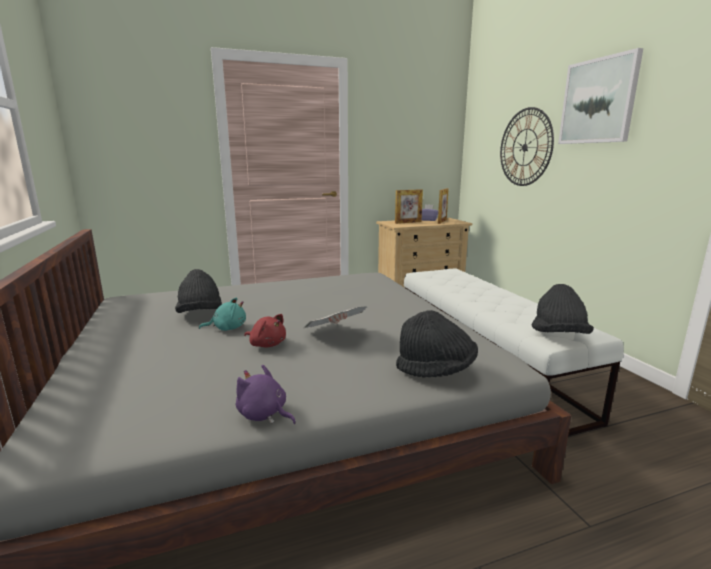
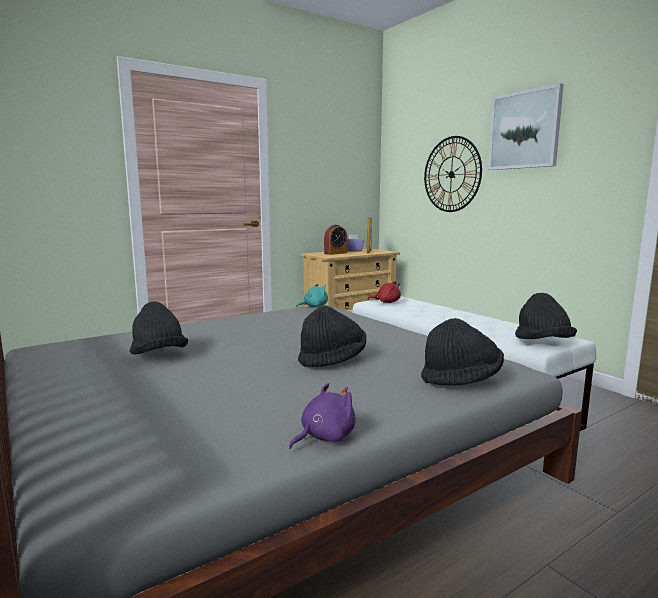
camera: 15 degrees left, 5 degrees down
(227, 328) = (204, 366): turquoise plush toy -> turquoise plush toy (314, 306)
(264, 414) = (324, 437): purple plush toy -> purple plush toy turned 120 degrees clockwise
(267, 344) = (266, 376): red plush toy -> red plush toy (386, 302)
(334, 334) = (332, 360): newspaper -> black hat
(408, 222) = (335, 253): picture frame -> alarm clock

